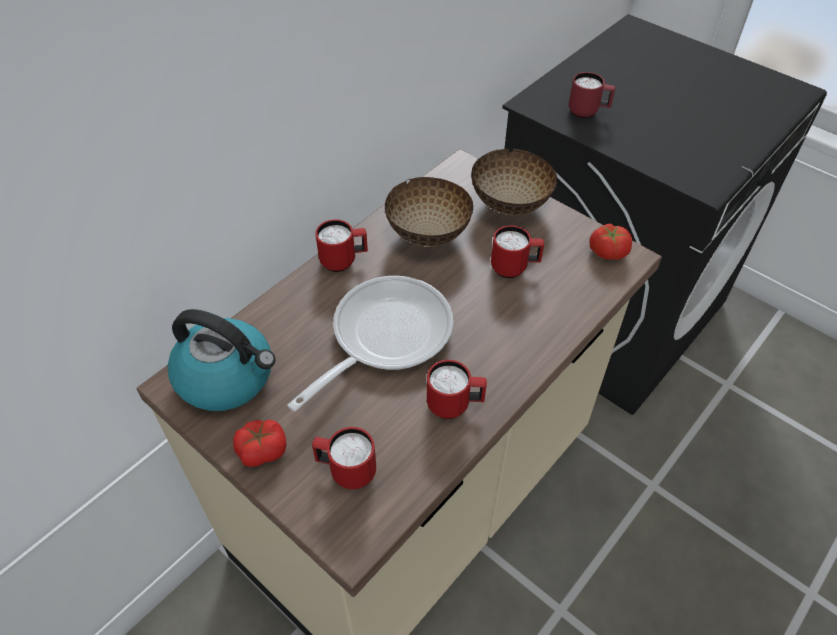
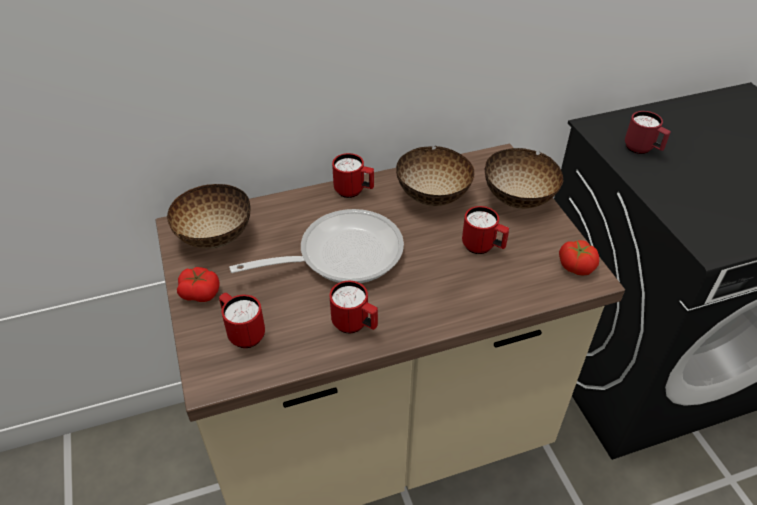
camera: 30 degrees right, 5 degrees down
(227, 377) = (215, 236): kettle -> bowl

